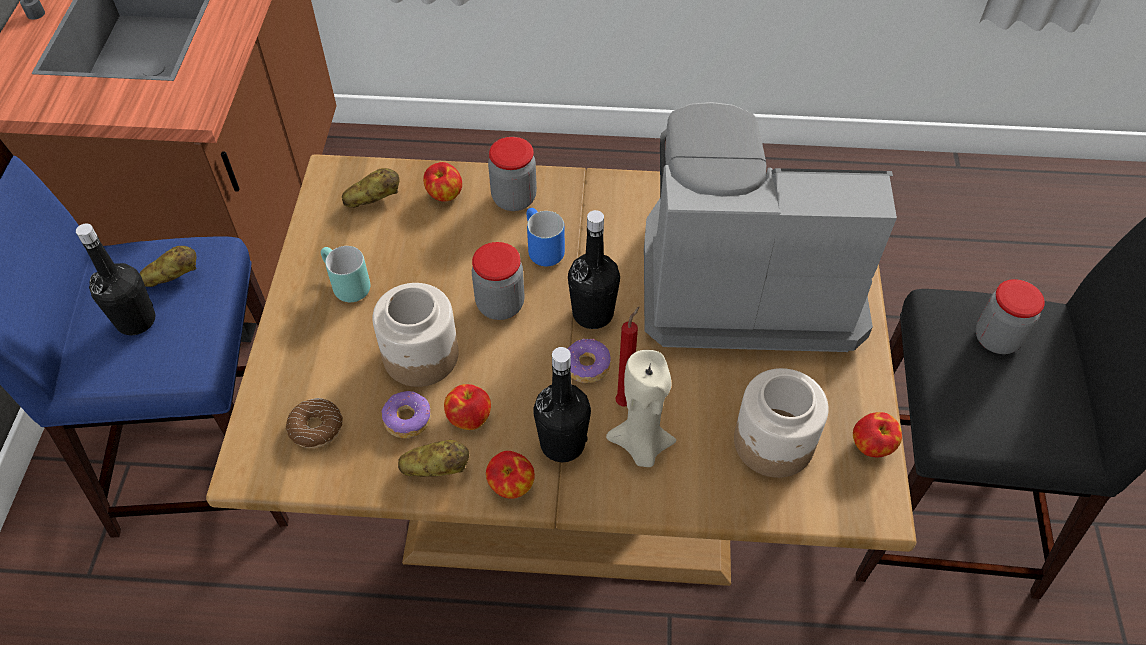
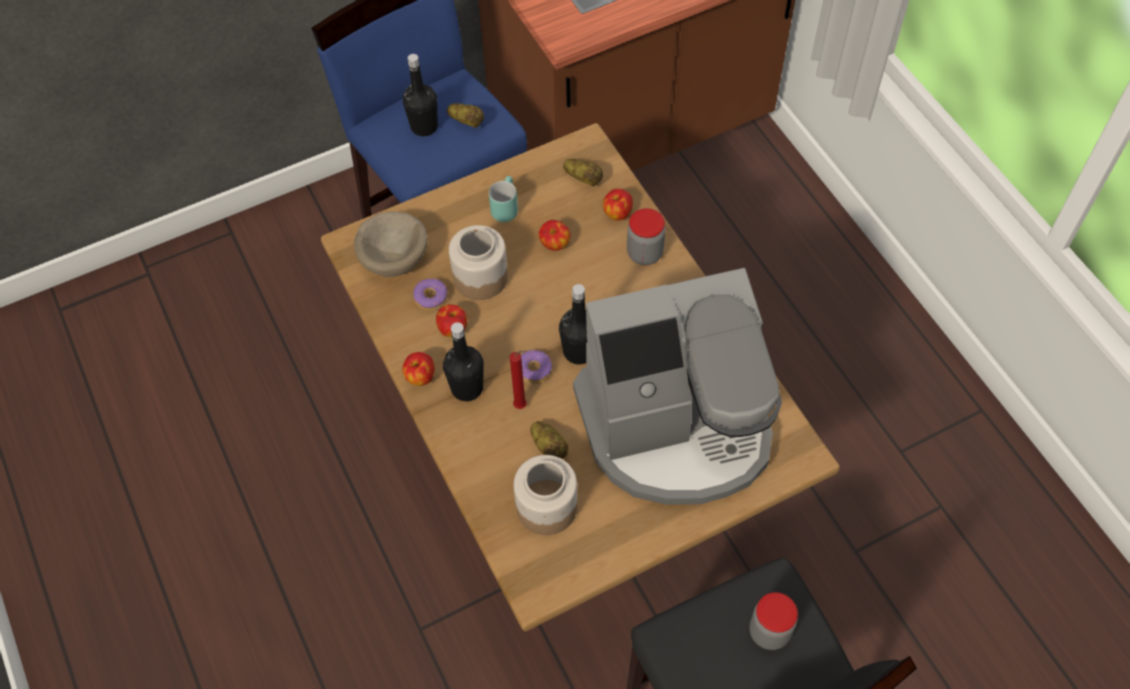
camera: 60 degrees right, 5 degrees up
(316, 428) = (395, 257): donut -> beige bowl
(436, 468) = (407, 332): potato -> potato (549, 447)
(500, 304) = (549, 296): jar -> none
(540, 249) = (611, 293): blue mug -> none
(641, 446) = (493, 432): beige candle -> none
(745, 278) = (676, 427): coffee machine -> coffee machine turned 105 degrees clockwise
(872, 446) = (583, 569): apple -> apple (554, 244)

